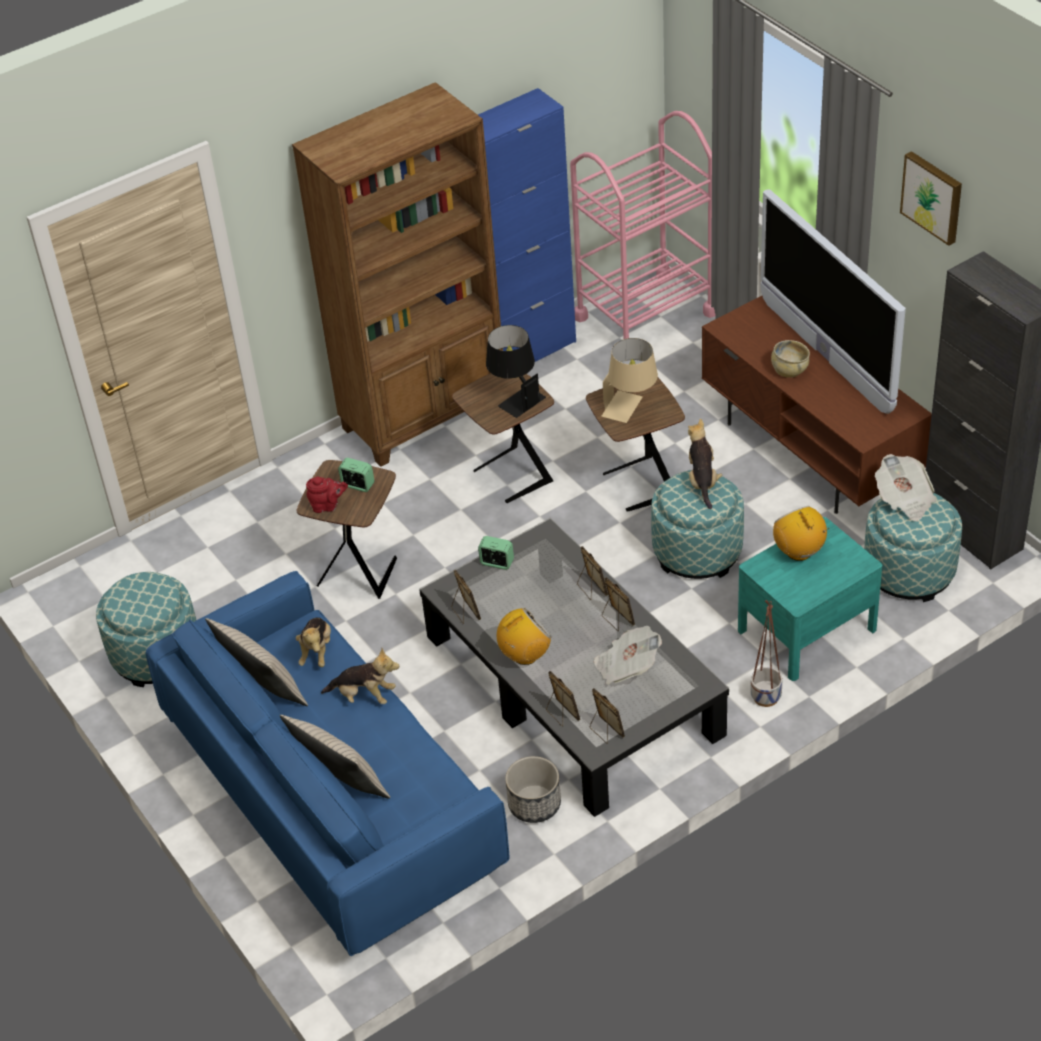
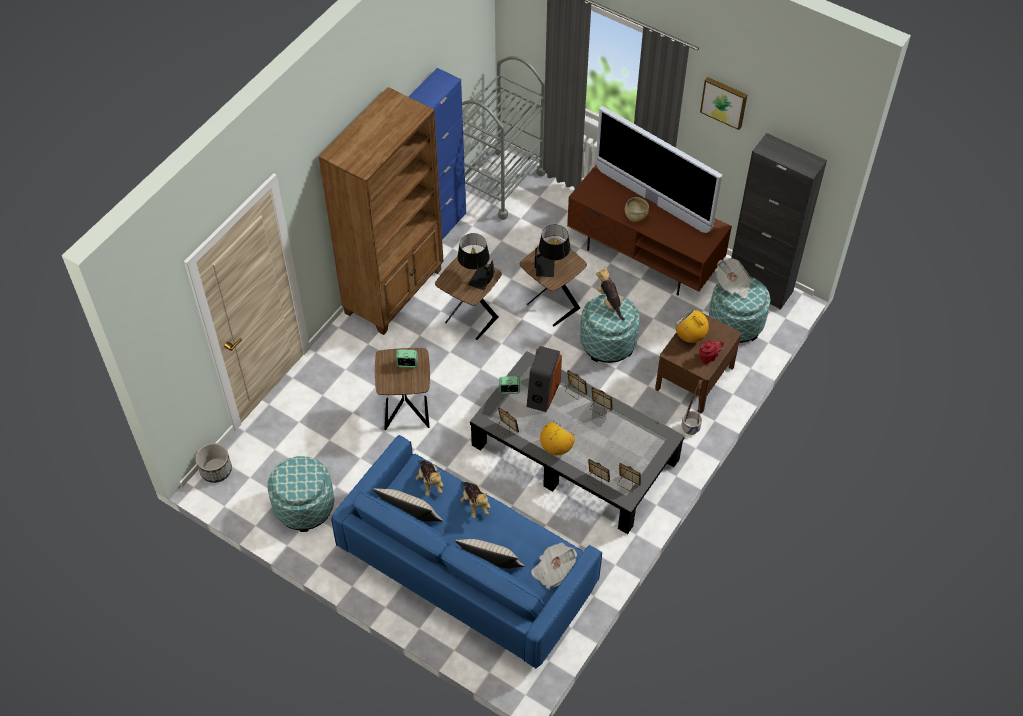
camera: 25 degrees left, 10 degrees up
(327, 506) = (395, 383): red teapot -> red teapot (709, 357)
(364, 696) = (474, 504): plush toy -> plush toy turned 75 degrees clockwise
(534, 804) = (588, 536): planter -> planter (216, 470)
(543, 578) = (542, 393): none -> speaker
(627, 666) = (620, 438): newspaper -> newspaper (553, 571)
(631, 408) = (551, 266): beige table lamp -> black table lamp
(645, 315) = (501, 184): pink cart -> grey cart
(806, 630) = (694, 377): turquoise nightstand -> brown nightstand

